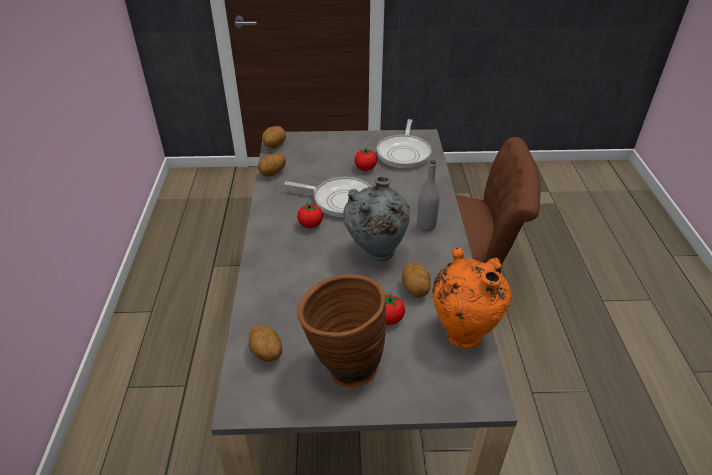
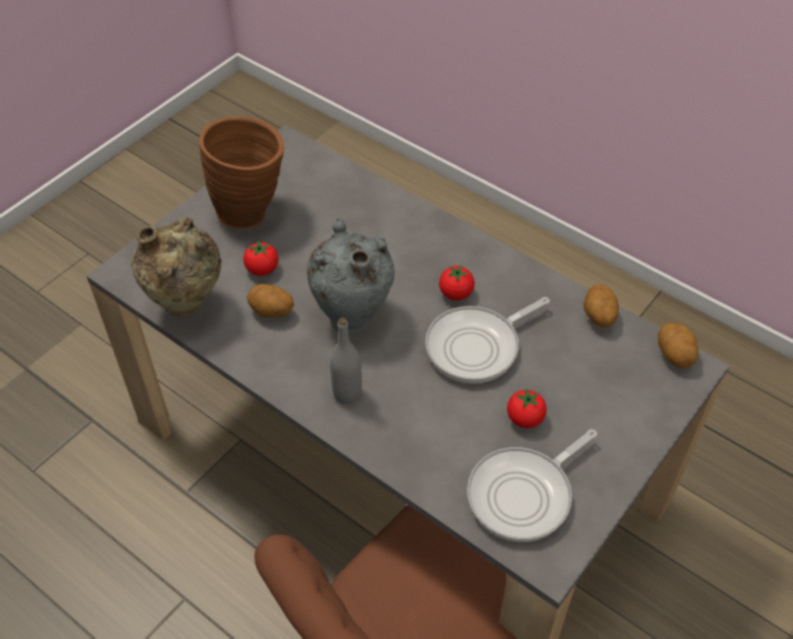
camera: 130 degrees right, 10 degrees up
(266, 353) = (317, 177): potato -> none
(404, 153) = (524, 494): frying pan -> frying pan turned 90 degrees counterclockwise
(463, 333) = (187, 307): orange vase -> beige vase

